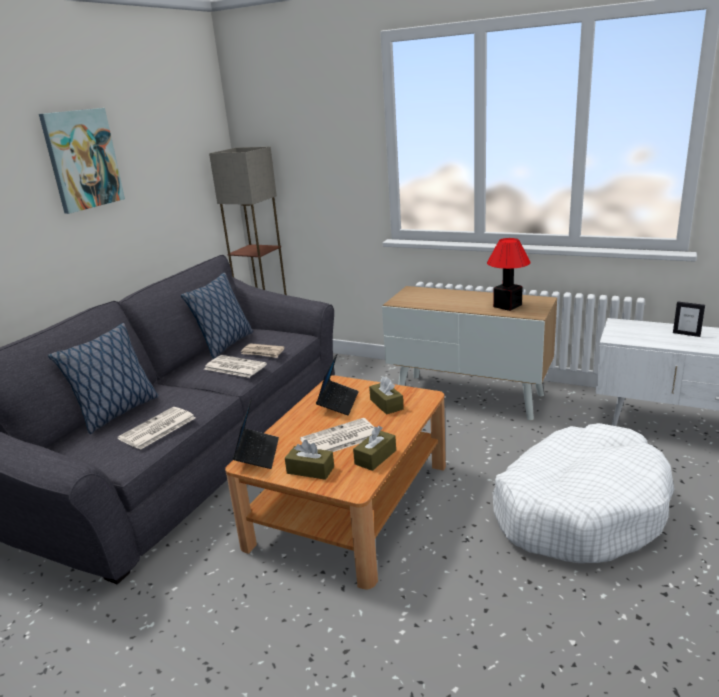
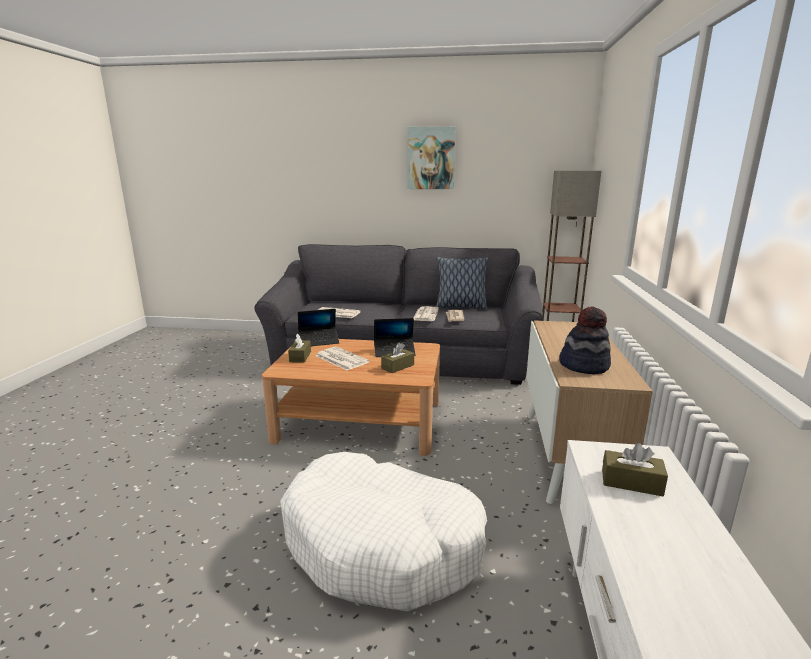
camera: 70 degrees right, 5 degrees down
(117, 413) = (354, 303): pillow -> none
(375, 457) = (317, 372): brown tissue box -> brown tissue box (631, 482)
(507, 306) = (584, 365): table lamp -> hat
(686, 334) = (669, 517): picture frame -> none

